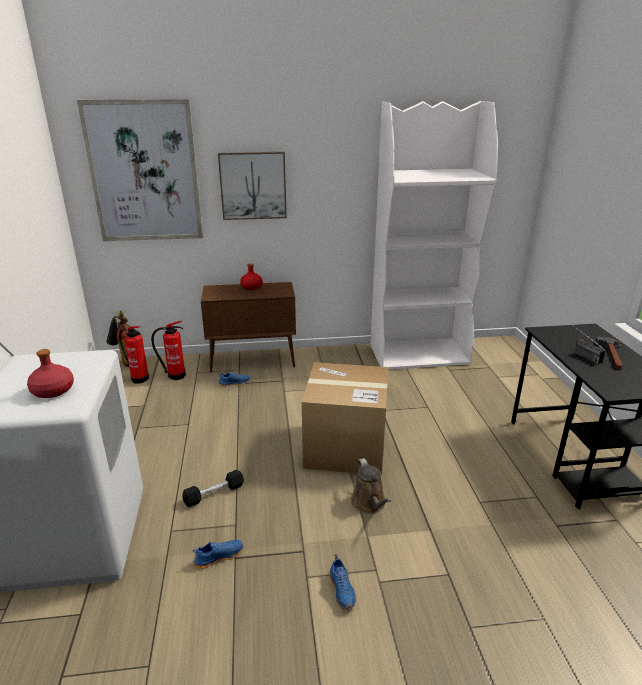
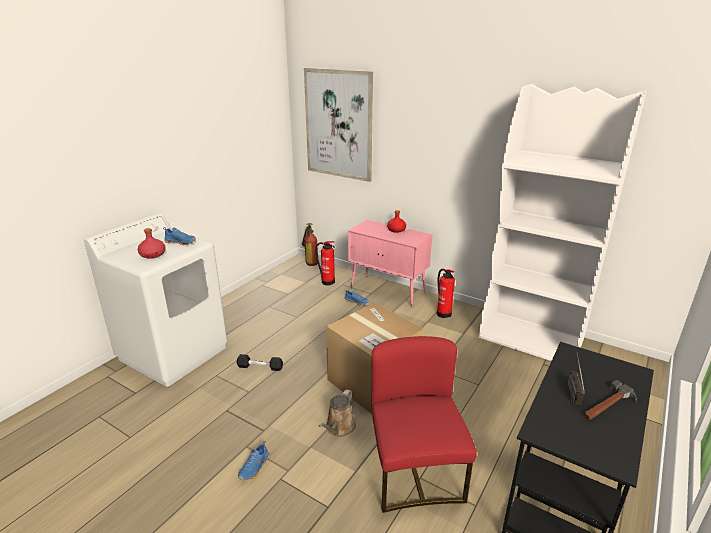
camera: 40 degrees right, 0 degrees up
(139, 378) = (305, 275): fire extinguisher -> fire extinguisher (443, 313)
(218, 556) = (220, 404): blue shoe -> blue shoe (181, 242)
(253, 185) = (412, 146): picture -> none
(253, 360) = (388, 291): brown cabinet -> pink cabinet
(471, 500) = (415, 472): none -> red chair

